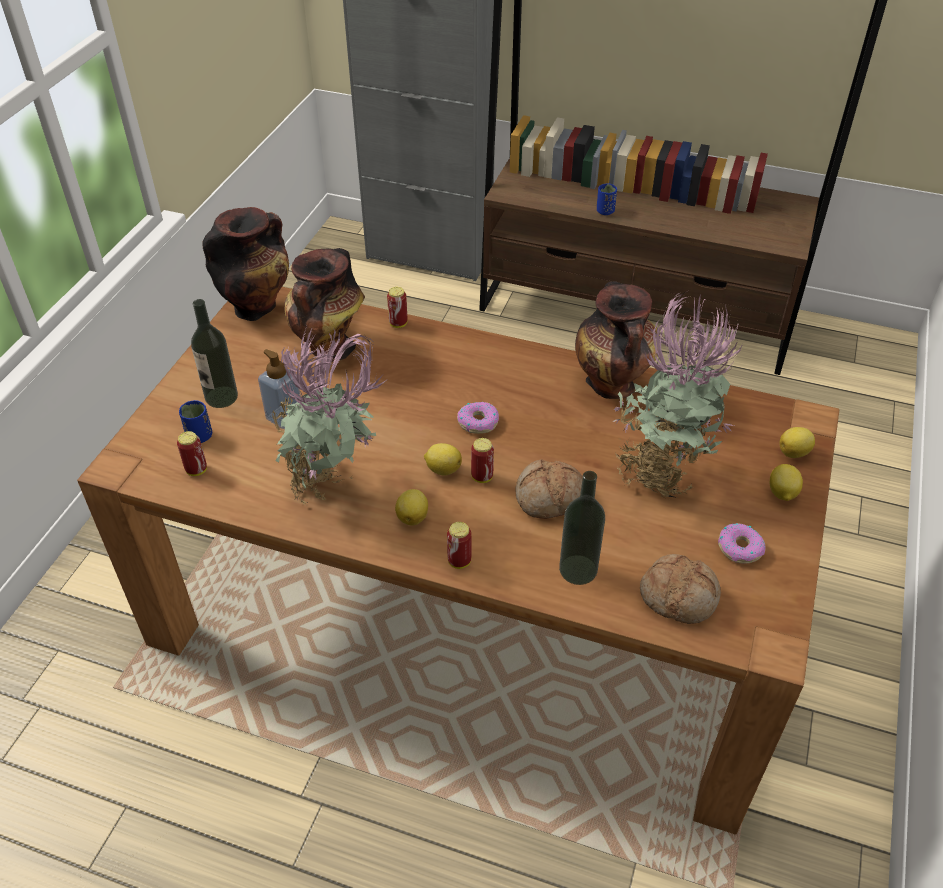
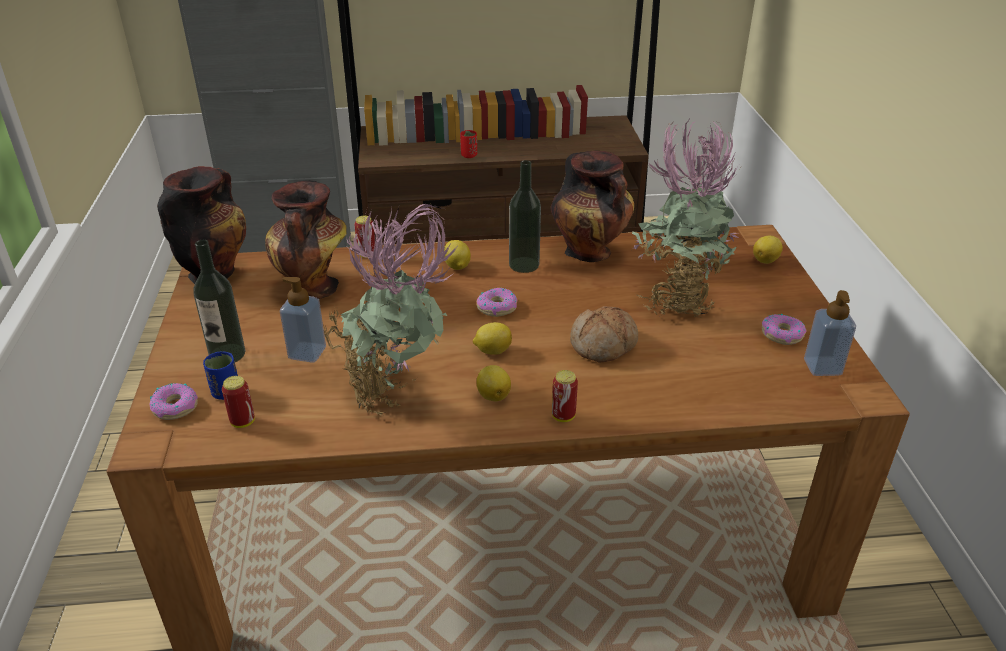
camera: 25 degrees left, 10 degrees down
(155, 437) = (175, 407): none -> donut
(482, 477) = (532, 346): can -> none
(578, 569) = (670, 390): bottle -> bottle (524, 265)
(605, 211) = (469, 155): blue cup -> red cup
(679, 596) = (766, 382): bread -> none
(753, 600) = (822, 367): none -> soap dispenser
(782, 493) = (780, 289): lemon -> lemon (457, 267)

